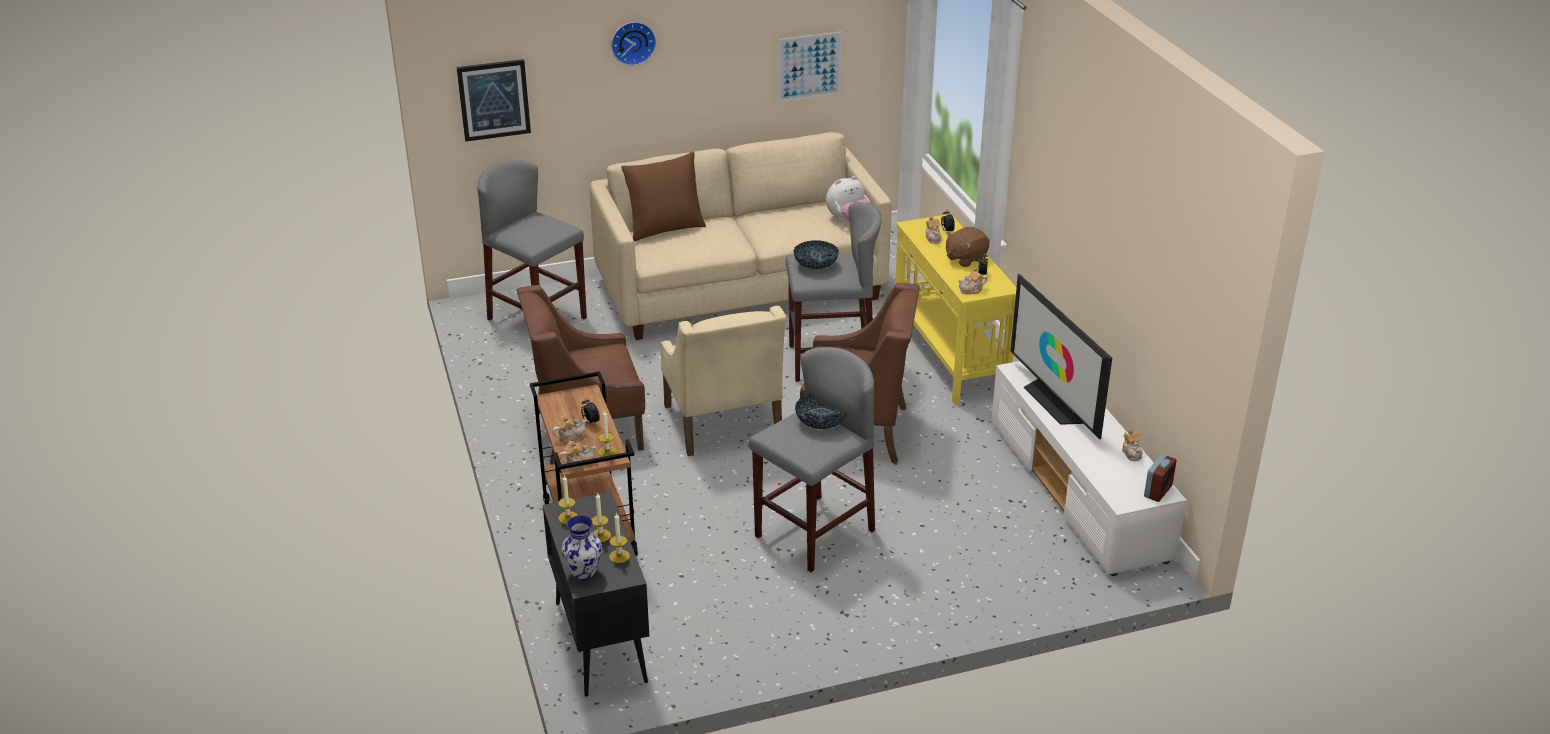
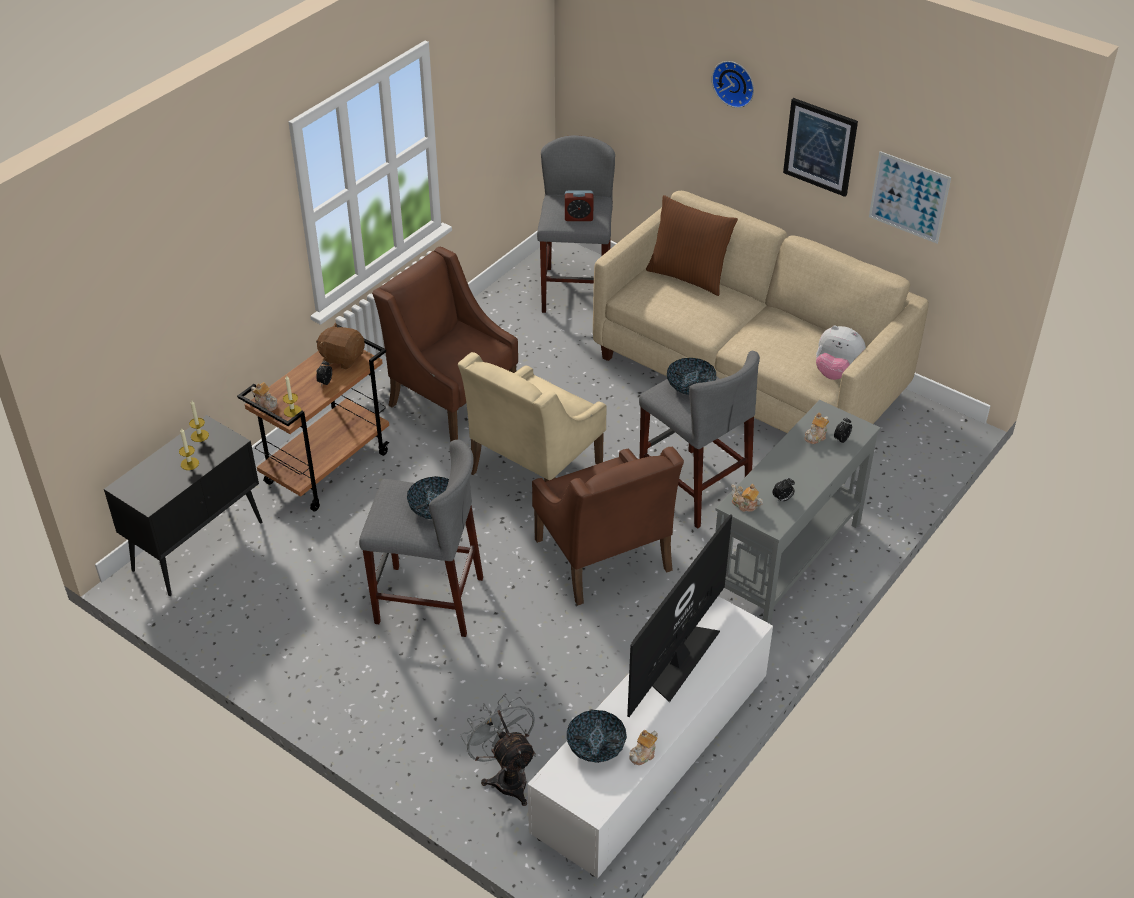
camera: 55 degrees right, 10 degrees up
(494, 99) = (608, 76): picture -> picture (820, 146)
(570, 436) = (297, 382): teapot -> none
(584, 572) = (139, 478): vase -> none
(619, 556) = (171, 486): candle -> none
(949, 357) = (785, 562): yellow console table -> grey console table
(965, 258) = (801, 474): brown plush toy -> brown plush toy (342, 358)
(1039, 567) = (506, 776): none -> grey fan
(1107, 470) = (596, 747): none -> bowl
(1157, 491) = (593, 801): alarm clock -> alarm clock (578, 217)

